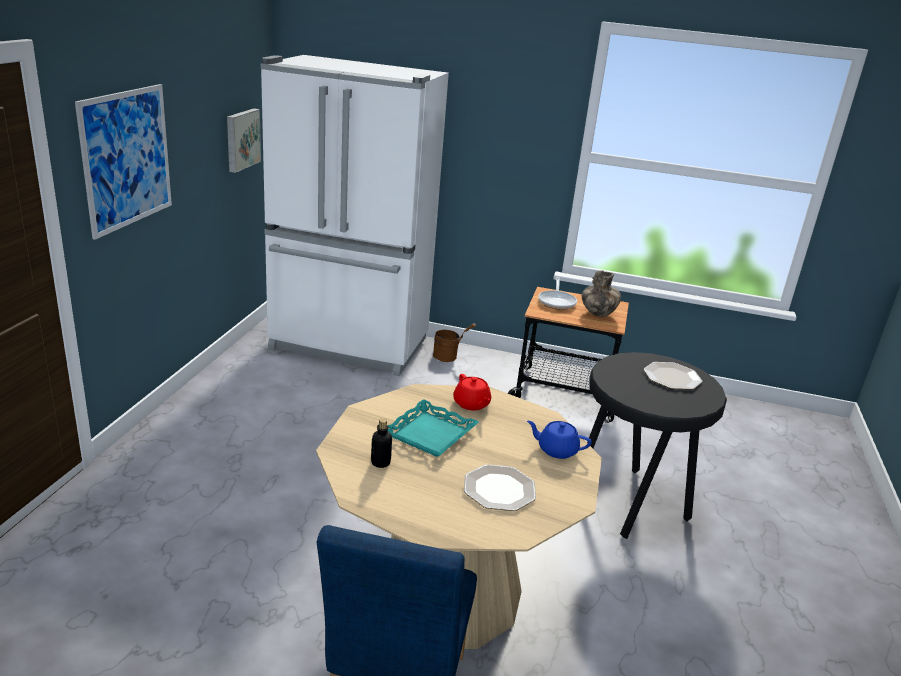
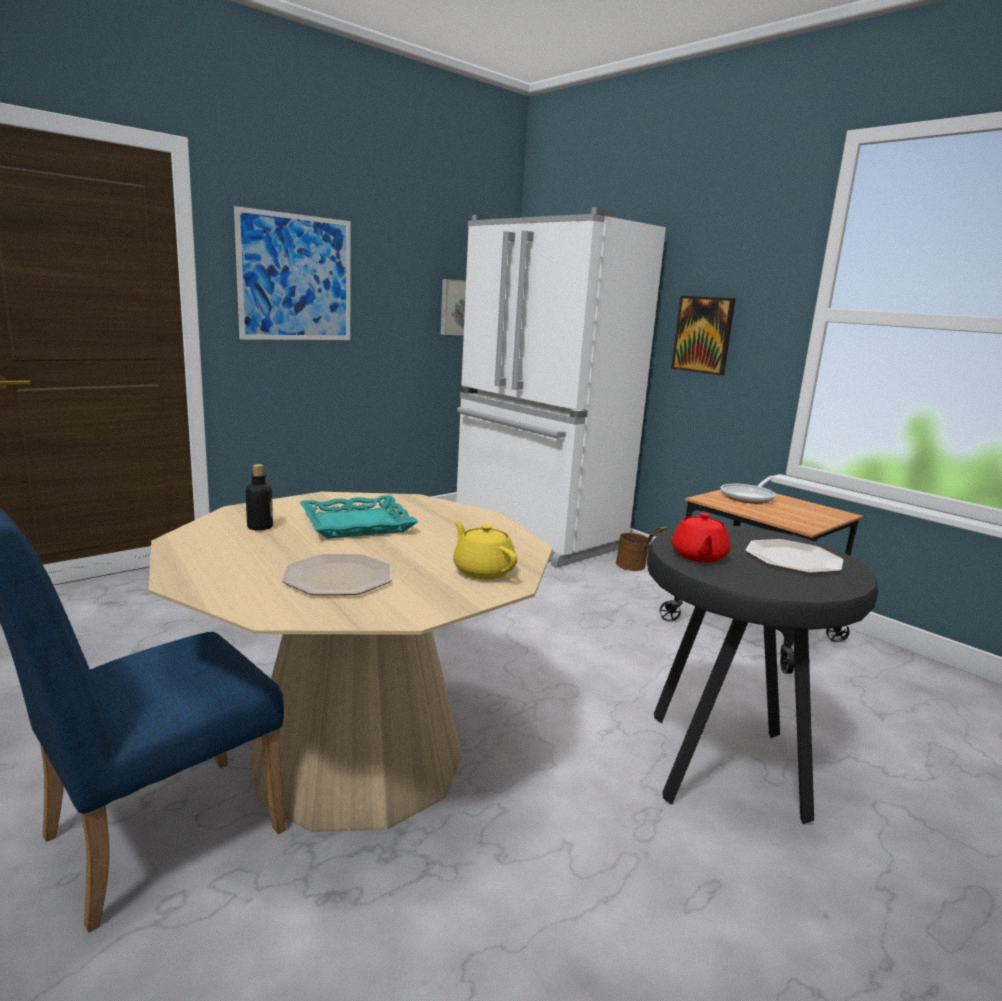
camera: 35 degrees right, 10 degrees down
(471, 404) = (452, 518): red teapot -> red teapot (698, 556)
(487, 165) = (703, 335): none -> picture
(556, 450) = (483, 571): blue teapot -> yellow teapot
(598, 314) = (796, 514): vase -> none

